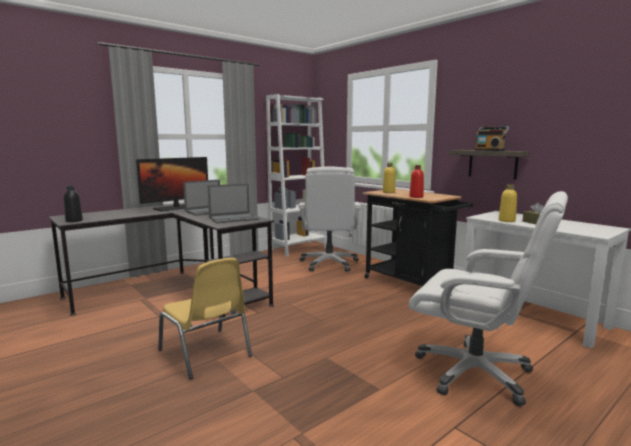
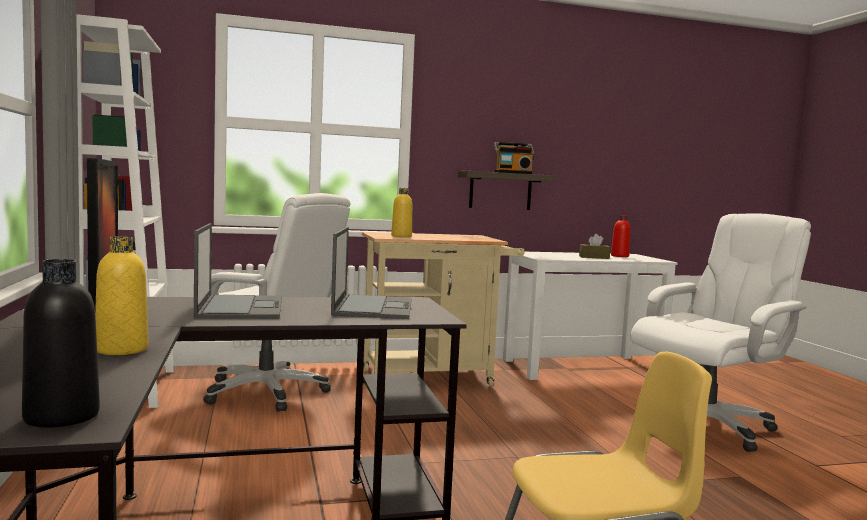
camera: 65 degrees left, 5 degrees down
(411, 284) = (435, 377): black cart -> beige cart
(416, 197) = (466, 239): red bottle -> red bottle (619, 256)
(506, 221) = (574, 258): yellow bottle -> yellow bottle (121, 349)

